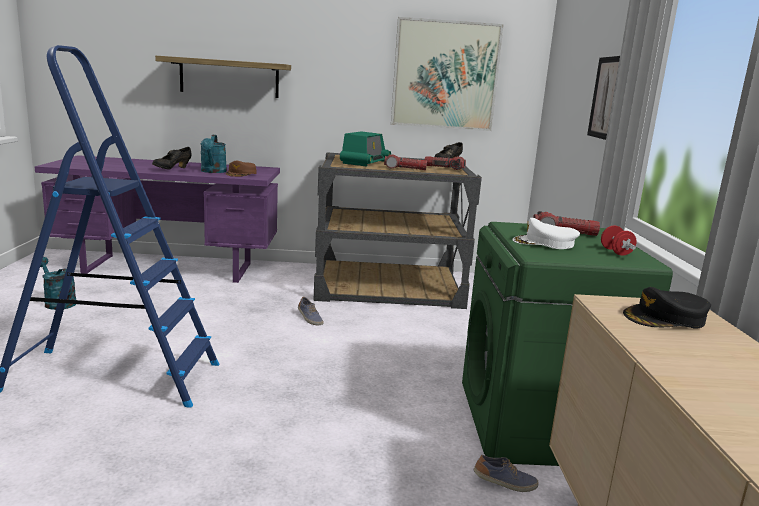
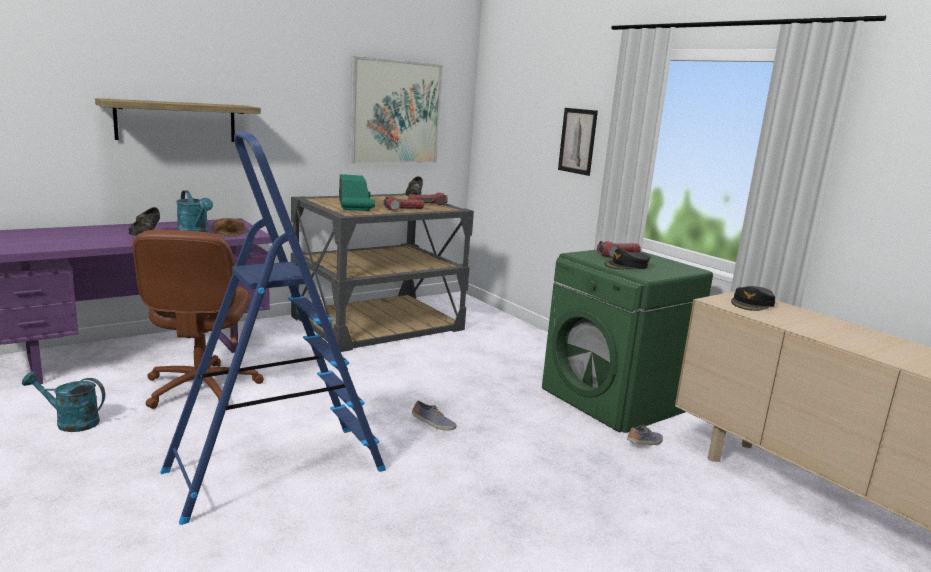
camera: 35 degrees left, 0 degrees up
(169, 301) = (201, 388): none -> brown office chair
(309, 318) = (359, 369): shoe -> shoe (433, 424)
(544, 243) = (627, 266): white cap -> black cap
(616, 252) = (669, 265): red dumbbell -> none

